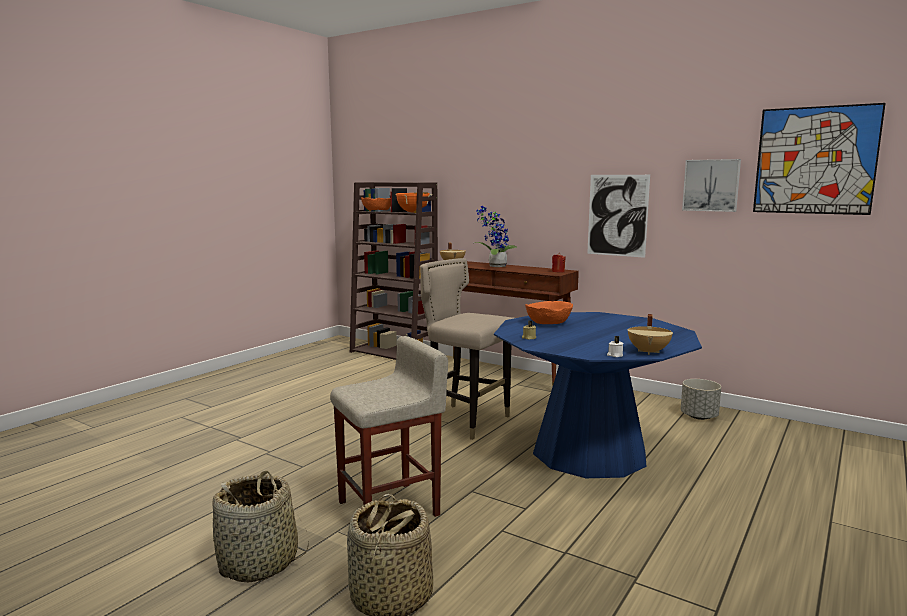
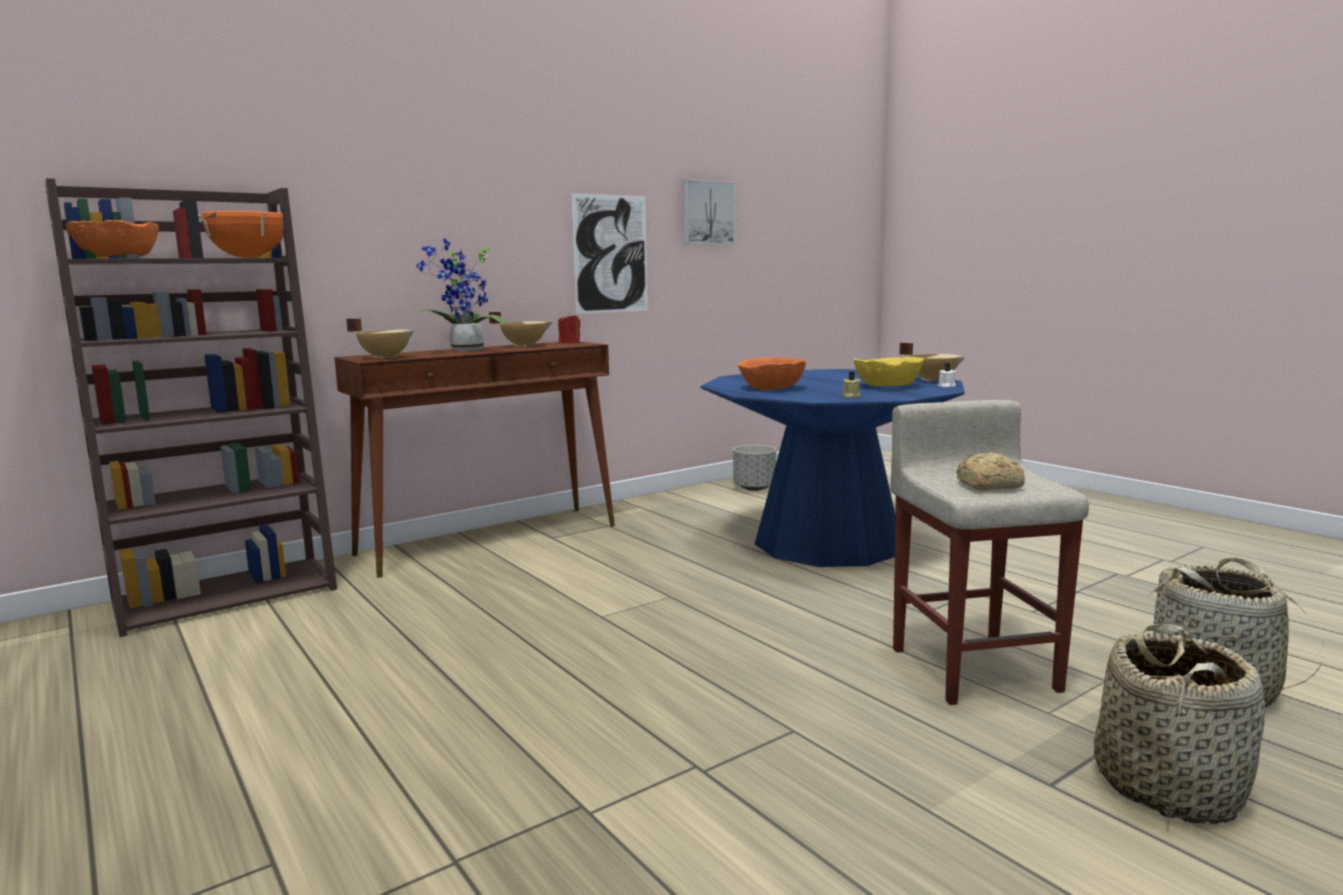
camera: 70 degrees left, 0 degrees up
(370, 391) = (987, 485): none -> bread
(466, 421) = (675, 585): beige stool -> none
(531, 269) = (524, 346): none -> beige cooking pot
(592, 343) = (887, 386): none -> yellow bowl
(815, 160) = (785, 189): picture -> none

